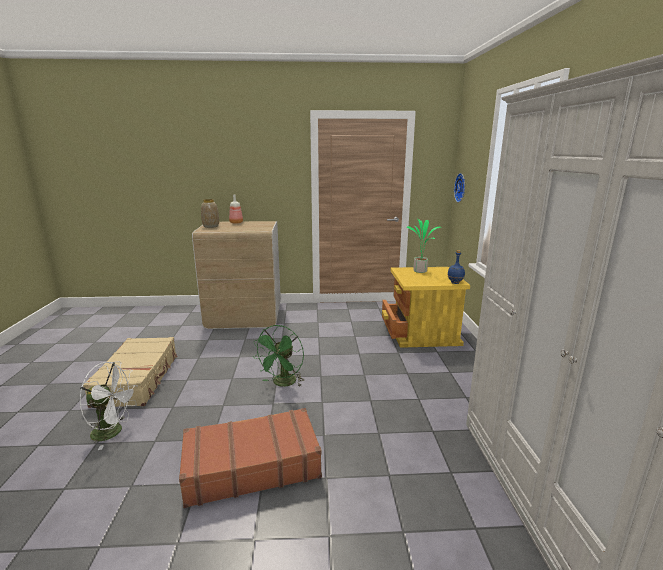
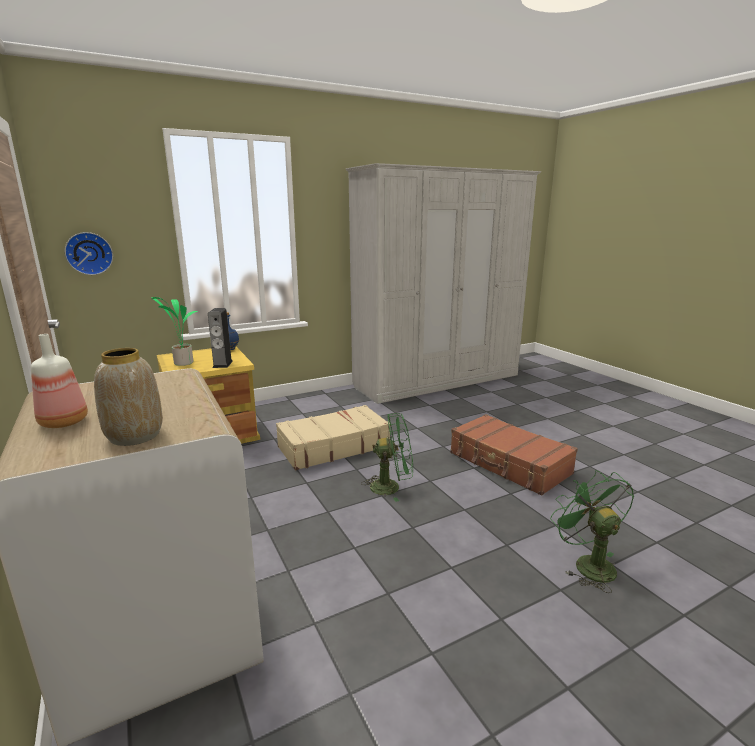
camera: 115 degrees left, 0 degrees up
(113, 432) = (587, 563): white fan -> green fan
(138, 379) = (502, 626): beige suitcase -> beige suitcase (333, 447)
(410, 279) = (222, 364): none -> speaker

